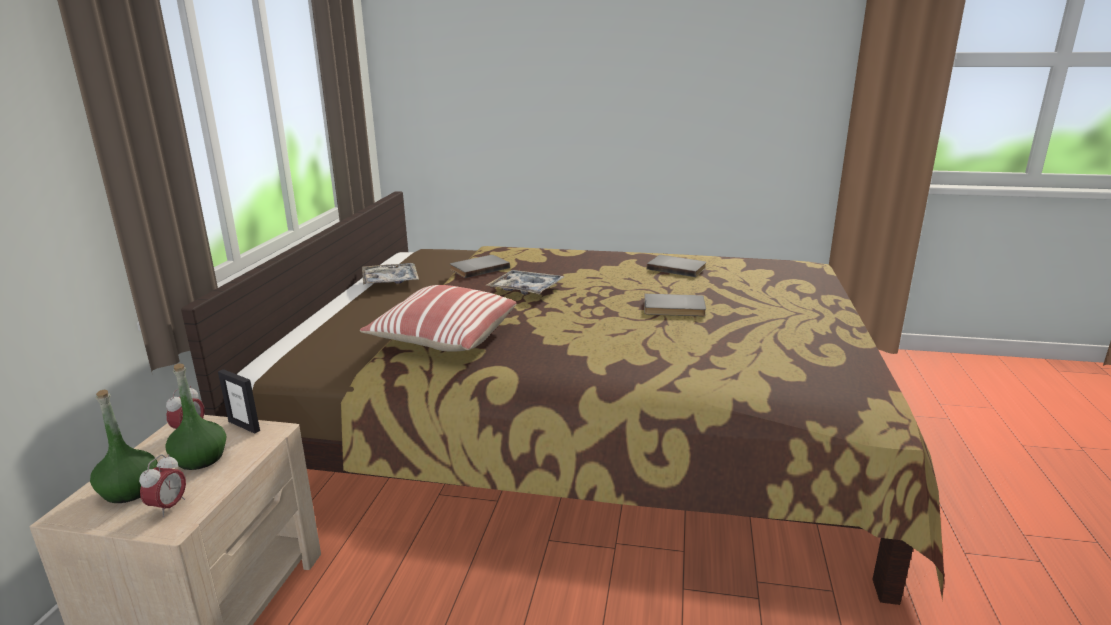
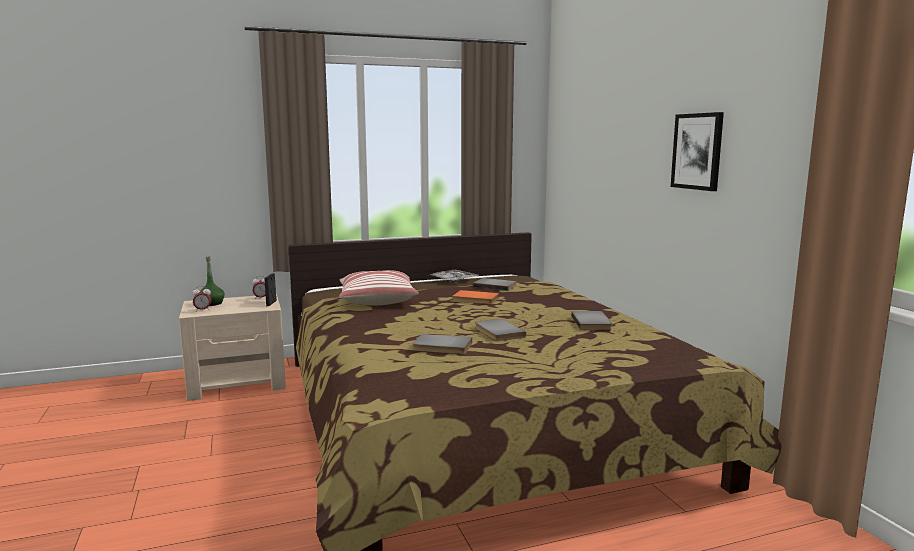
camera: 60 degrees right, 10 degrees down
(200, 458) = (240, 305): green bottle -> none
(526, 289) = (475, 299): tray -> orange book
(687, 69) = (697, 151): none -> picture
(705, 344) = (442, 347): none -> grey book

